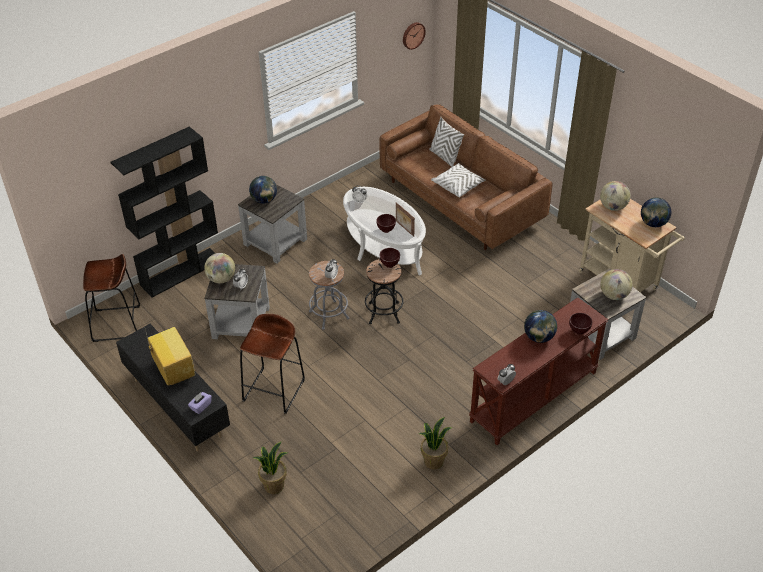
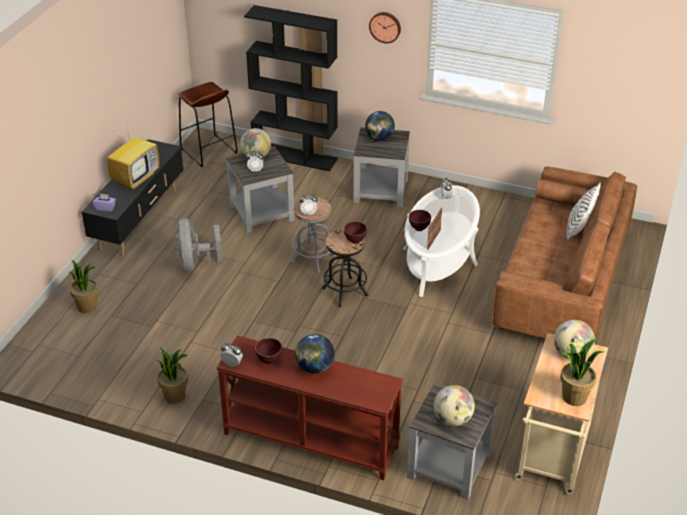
camera: 60 degrees right, 5 degrees down
(274, 390) = (195, 263): brown stool -> grey fan
(413, 35) = (644, 86): wall clock -> wall clock (385, 26)
(458, 185) = (541, 253): white pillow -> none
(579, 331) = (348, 396): brown bowl -> brown bowl (269, 361)
(653, 224) = (574, 397): globe -> potted plant

